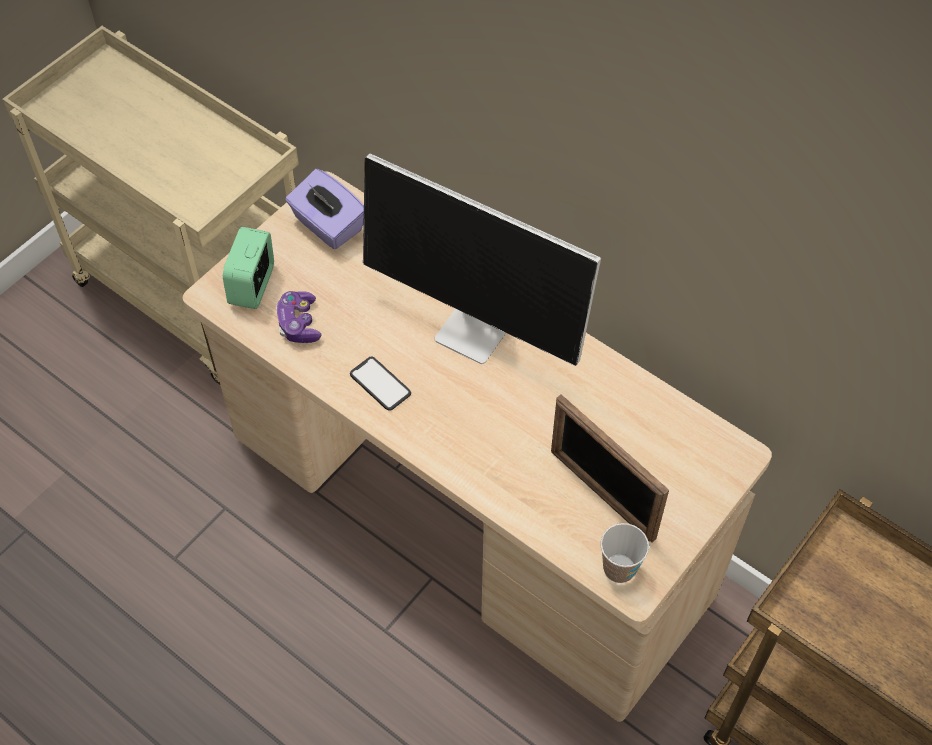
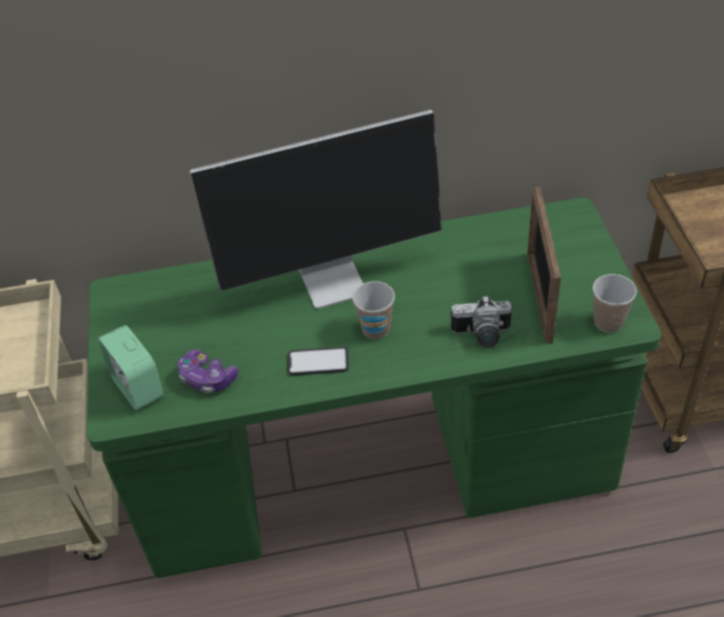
camera: 45 degrees left, 10 degrees down
(328, 225) = (142, 308): purple tissue box -> none
(451, 398) = (376, 329): none -> cup
(467, 516) = (376, 472): beige desk -> green desk
(513, 481) = (482, 336): none -> camera
(601, 494) = (539, 296): picture frame -> picture frame turned 90 degrees clockwise

